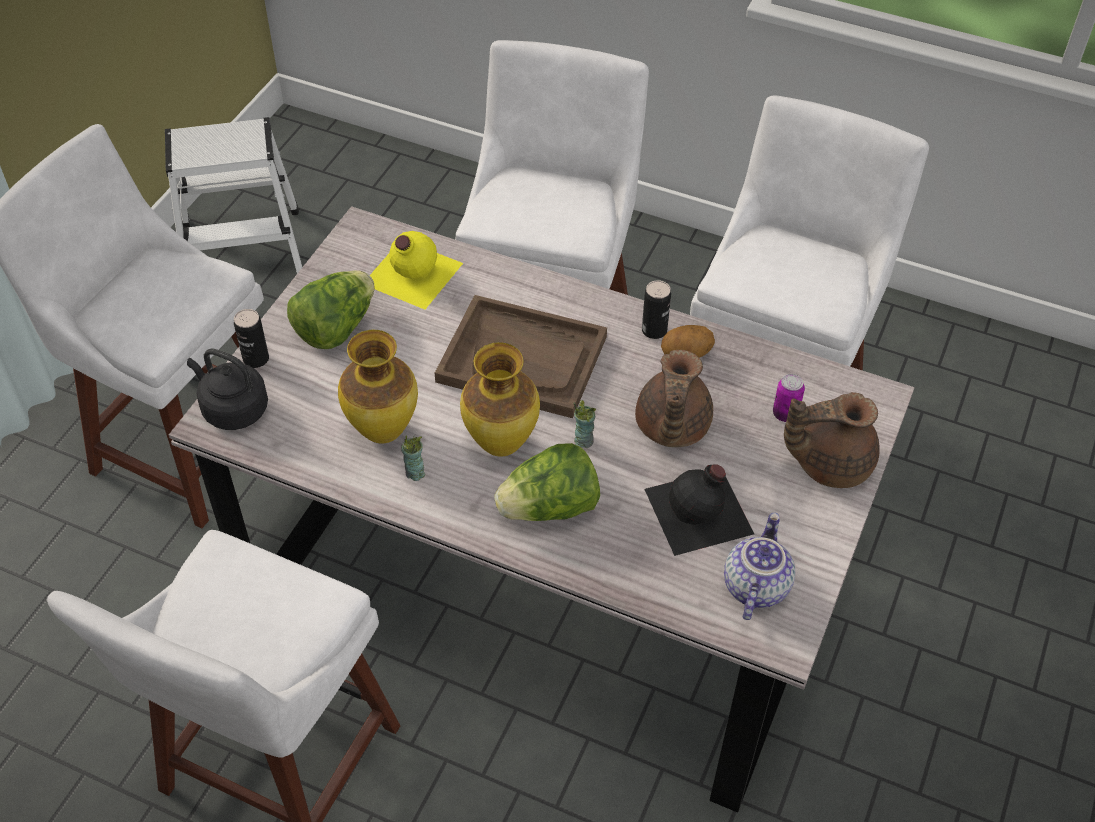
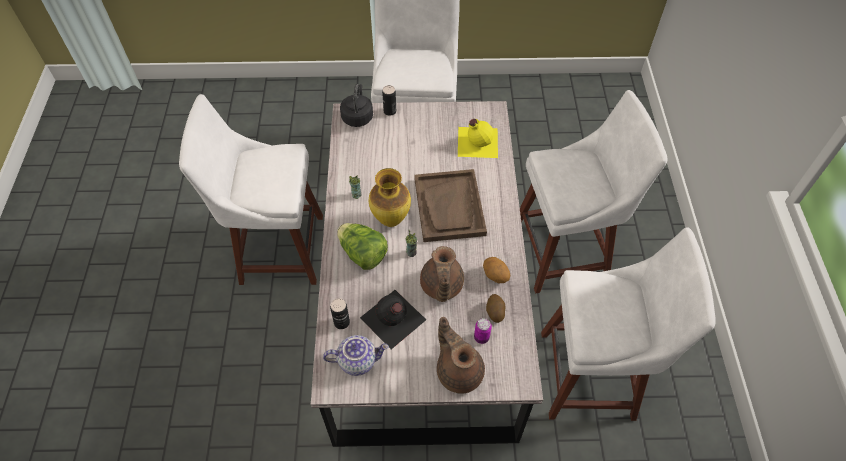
camera: 65 degrees right, 5 degrees up
(244, 253) = (534, 105): white step ladder -> none
(336, 328) = (425, 129): lettuce -> none
(384, 430) = (374, 173): vase -> none
(654, 330) = (504, 255): can -> can (341, 322)
(671, 428) = (441, 287): brown teapot -> brown teapot turned 75 degrees counterclockwise
(749, 381) = (495, 312): none -> potato

